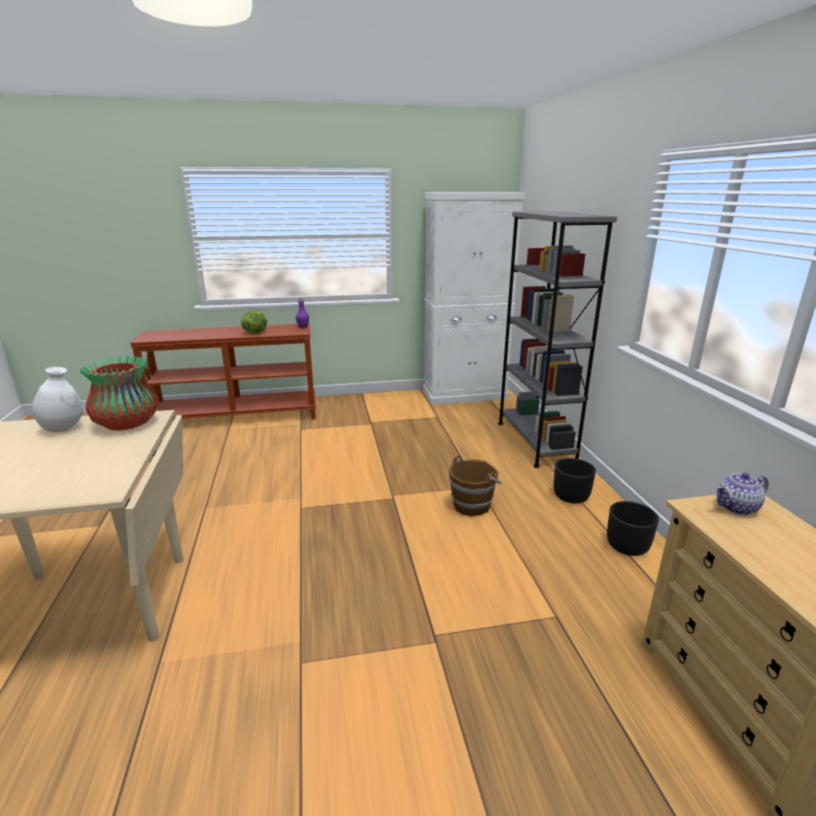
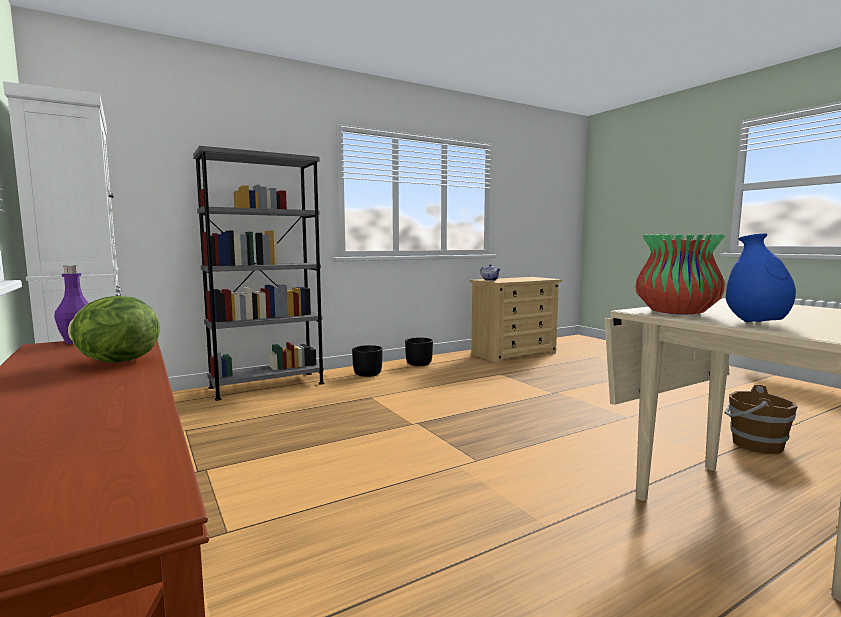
camera: 110 degrees left, 15 degrees down
(63, 429) = (756, 323): white vase -> blue vase
(472, 505) = (404, 396): brown bucket -> brown bucket (755, 444)

